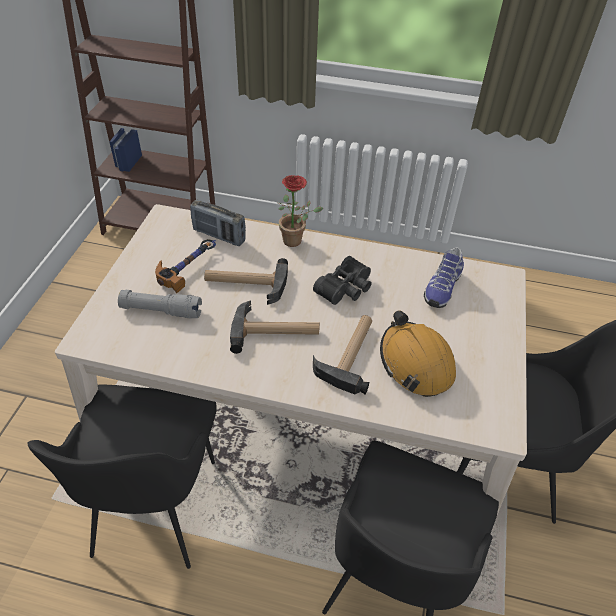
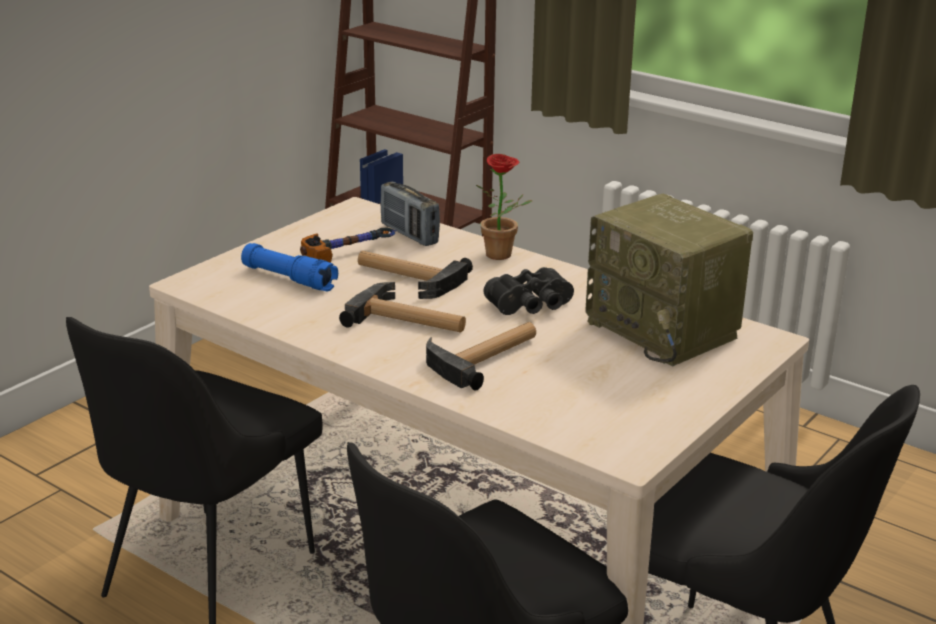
camera: 25 degrees right, 20 degrees down
(161, 311) = (289, 279): grey flashlight -> blue flashlight
(415, 363) = (565, 382): orange hard hat -> none
(441, 288) = (665, 330): shoe -> radio

